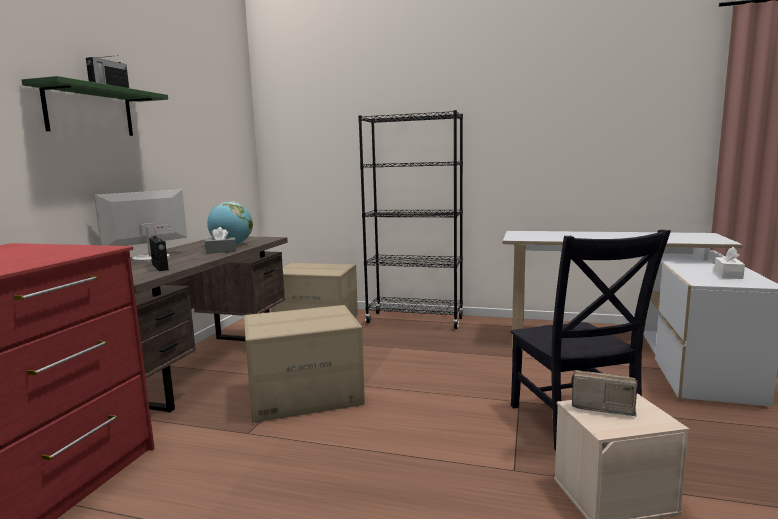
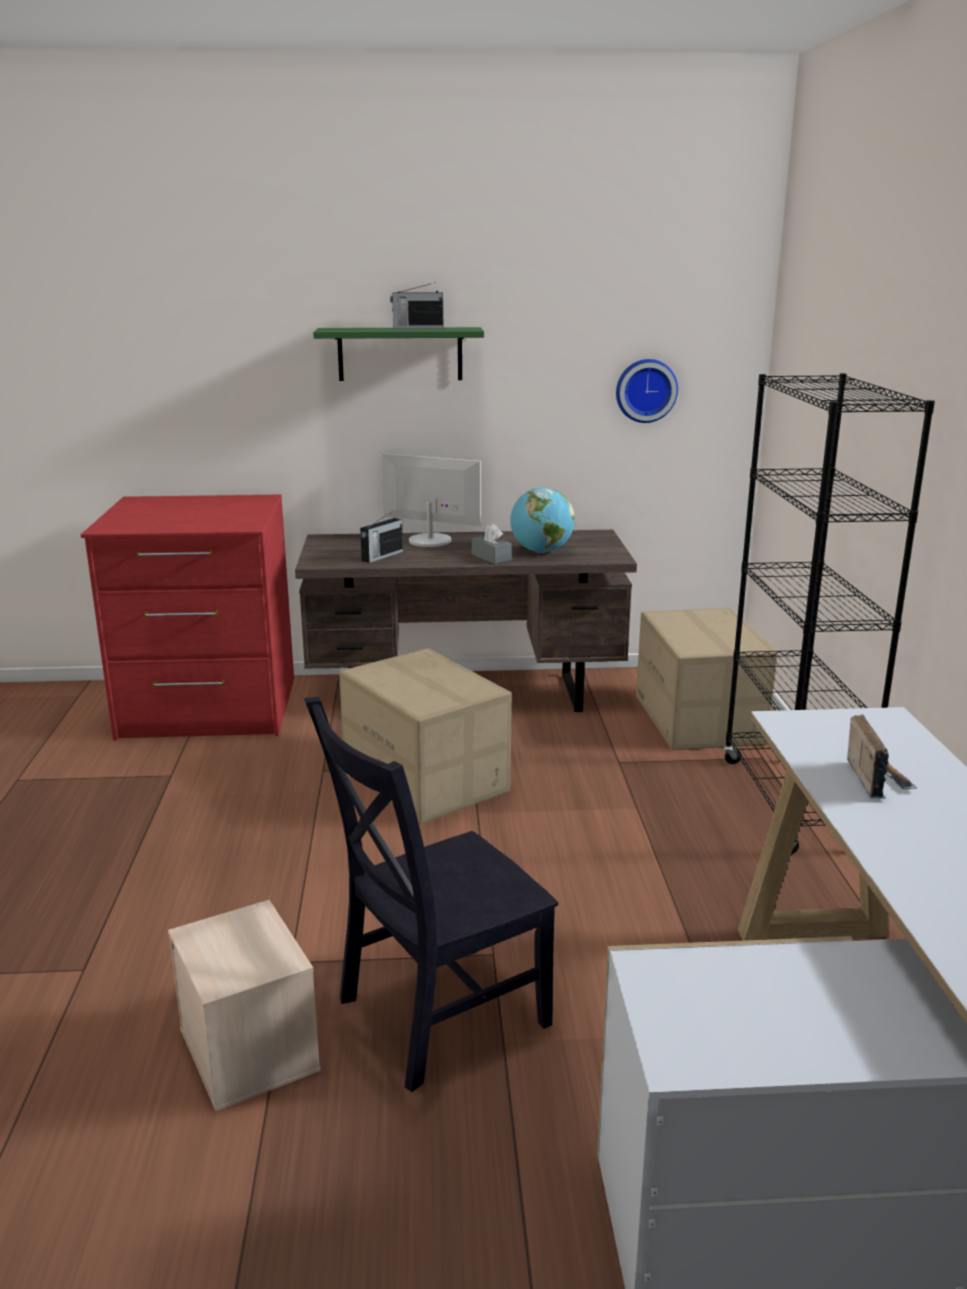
camera: 70 degrees right, 10 degrees up
(218, 147) = (645, 390): none -> wall clock
(600, 406) = (256, 933): radio -> radio (876, 779)
(728, 274) = (768, 1022): white tissue box -> none

